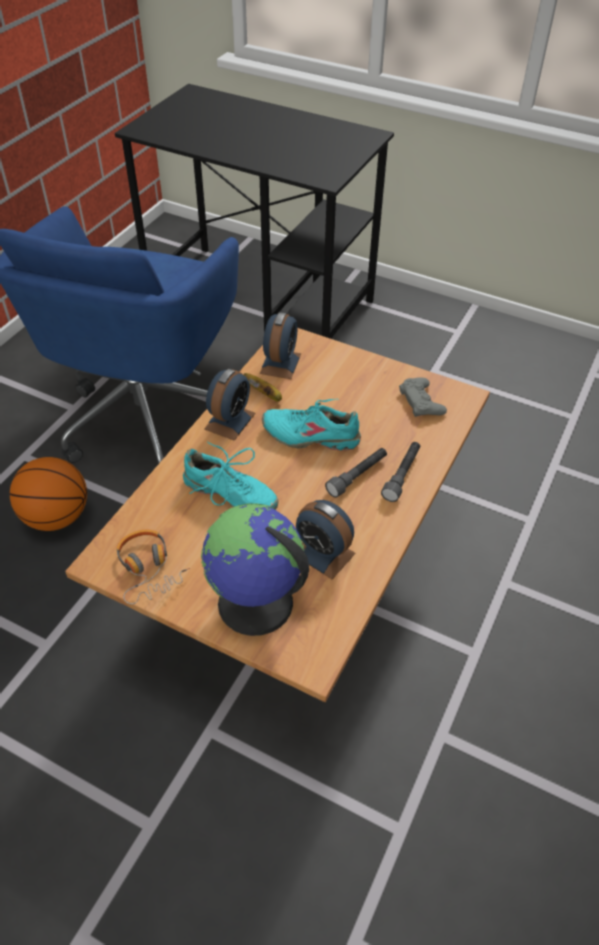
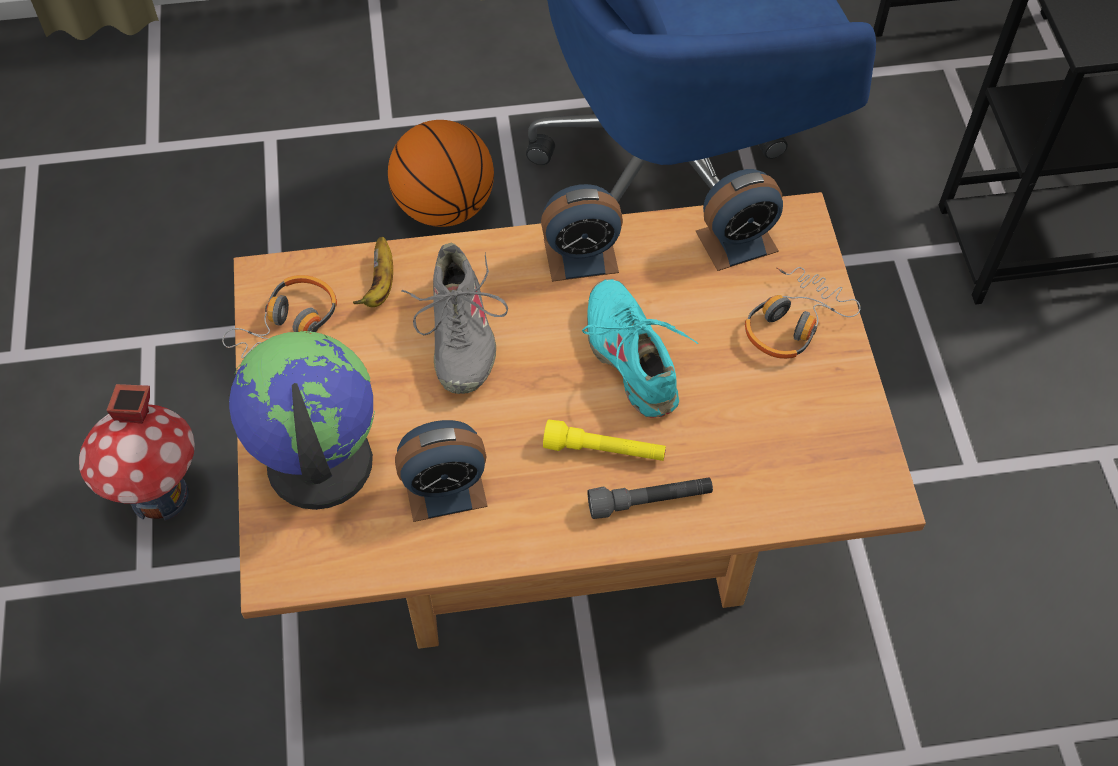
camera: 55 degrees right, 10 degrees up
(102, 782) = (160, 496): none -> toy house
(230, 495) = (458, 335): turquoise shoe -> grey shoe
(265, 395) = (661, 262): banana -> banana (380, 285)
(323, 553) = (445, 488): alarm clock -> alarm clock turned 105 degrees counterclockwise
(345, 371) = (793, 321): none -> headphones
(357, 476) = (604, 450): grey flashlight -> yellow flashlight
(421, 402) = (817, 447): grey game controller -> none

